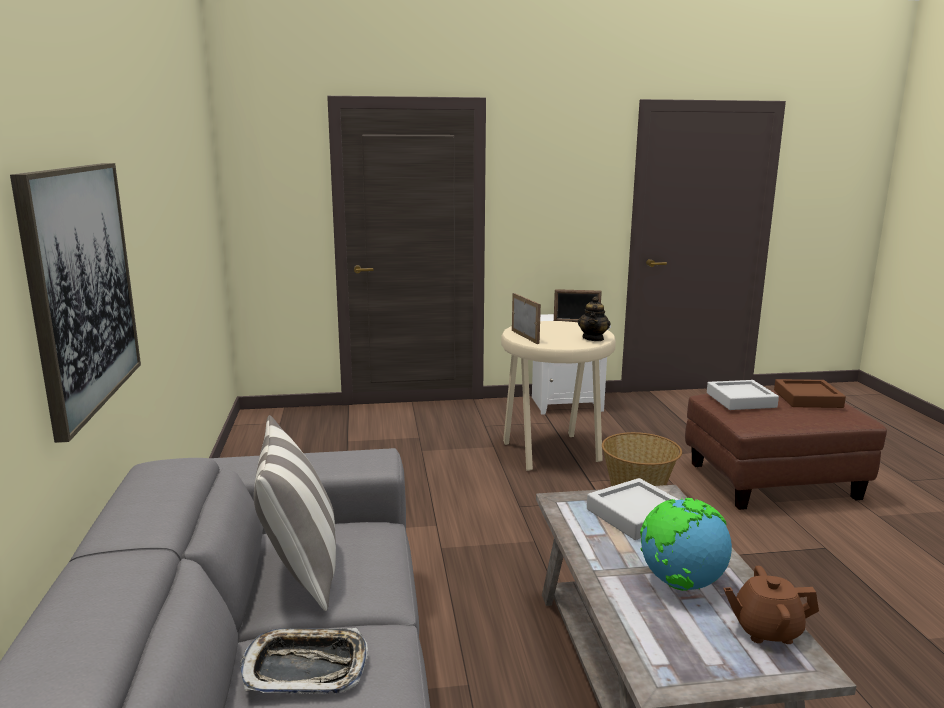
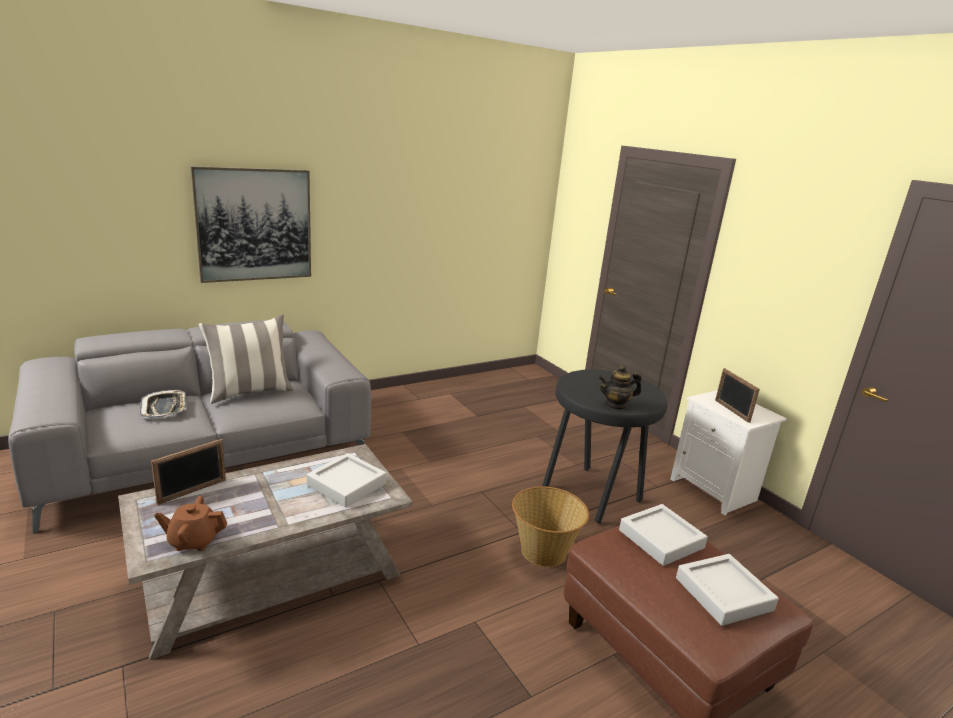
camera: 65 degrees right, 5 degrees up
(525, 337) = (583, 378): picture frame -> picture frame (192, 491)
(553, 453) = (592, 496): beige stool -> black stool
(680, 583) = (250, 505): globe -> none
(766, 630) = (193, 541): brown teapot -> brown teapot turned 75 degrees counterclockwise
(807, 399) = (723, 594): brown tray -> grey tray

